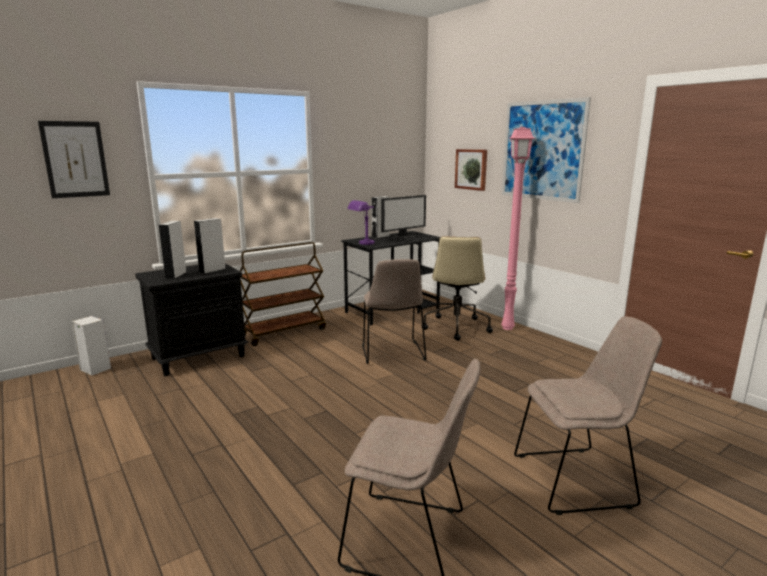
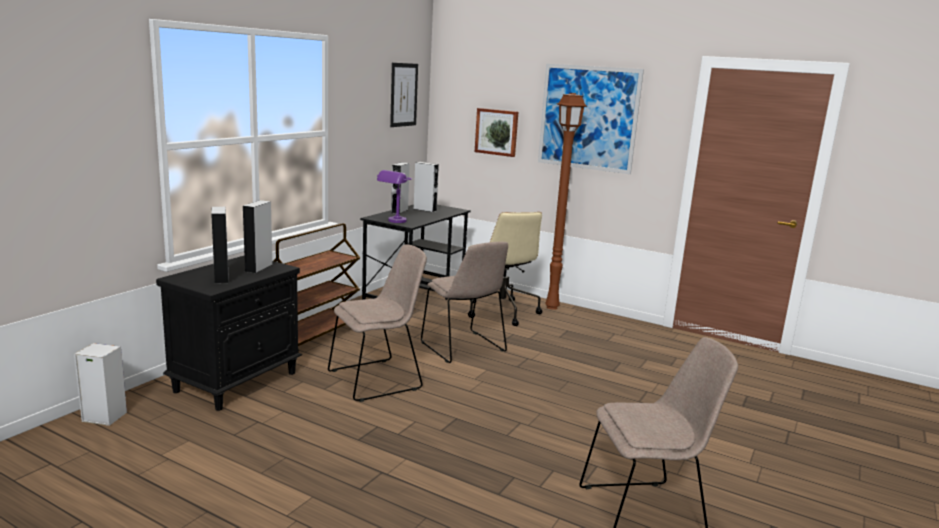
camera: 25 degrees left, 0 degrees up
(75, 159) = (76, 125): picture -> picture (403, 95)
(403, 236) = (425, 210): monitor -> grey speaker
(508, 328) = (552, 307): pink floor lamp -> brown floor lamp
(576, 479) = (724, 438): beige chair -> beige chair (378, 379)

